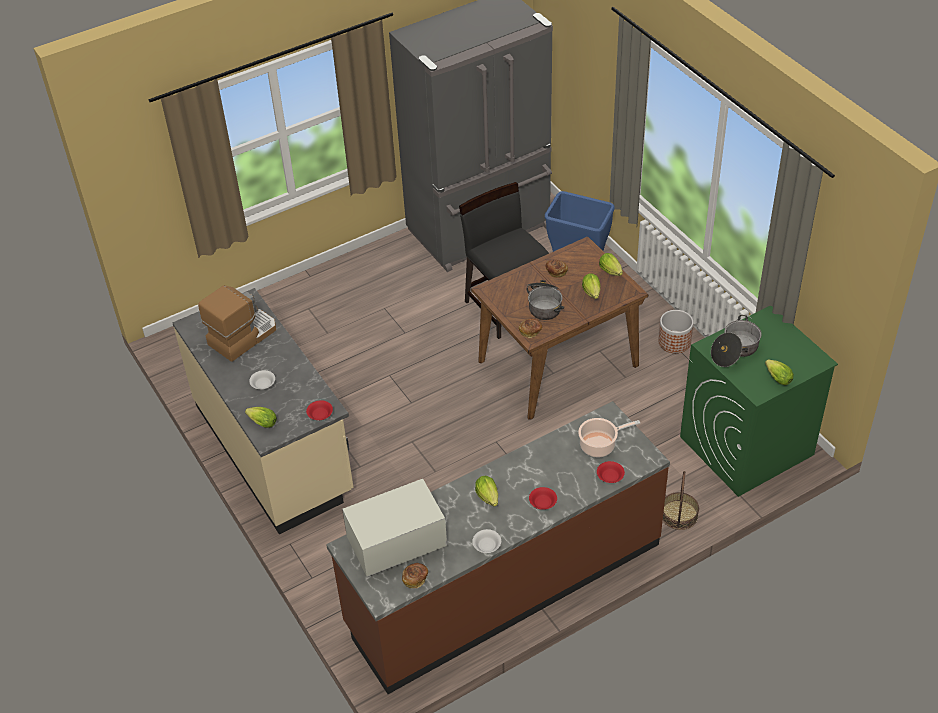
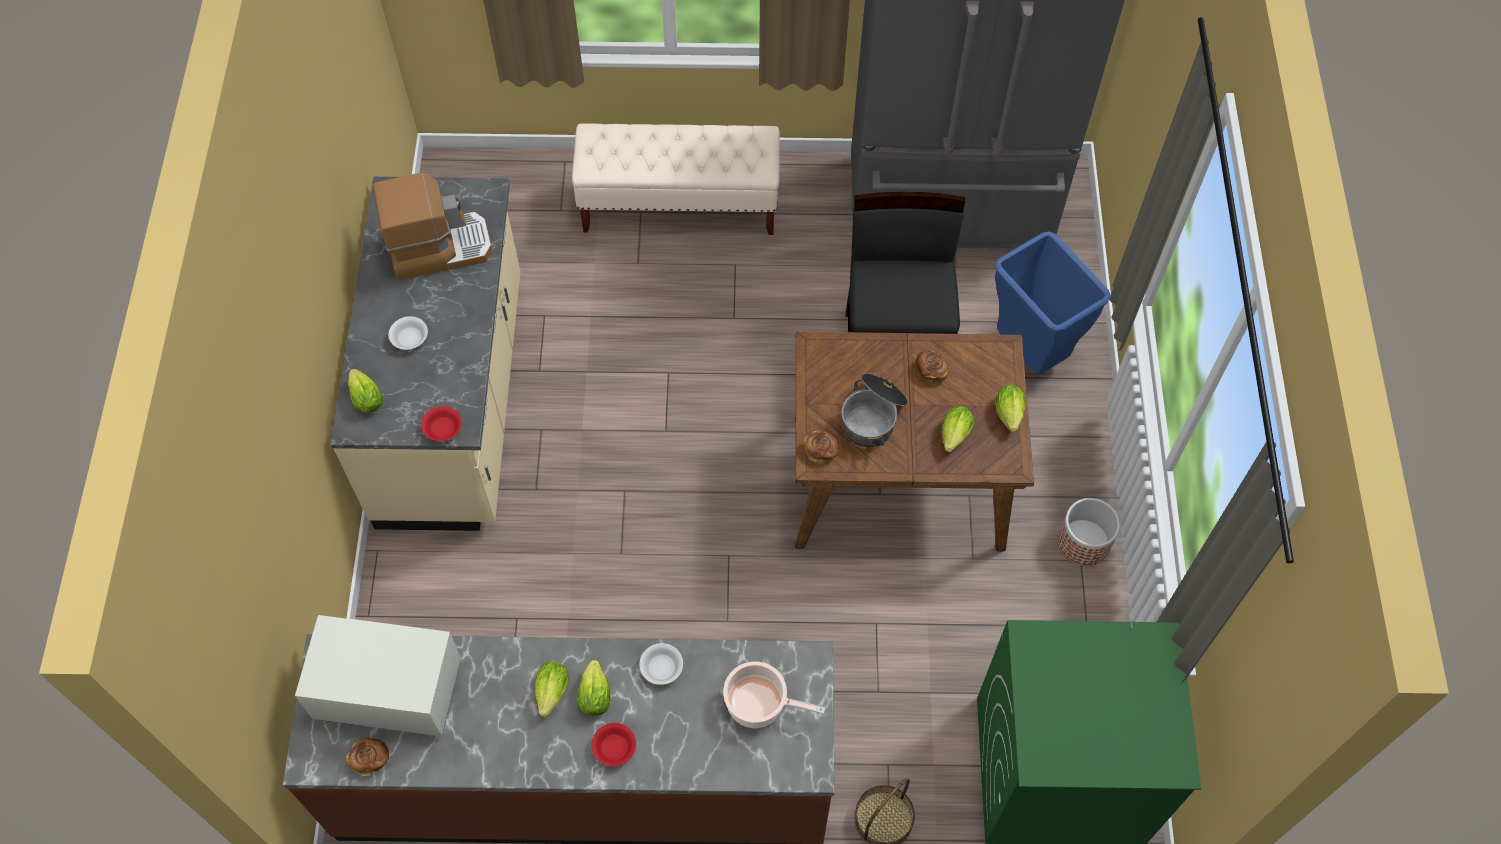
camera: 30 degrees right, 15 degrees up
(329, 295) = (680, 206): none -> beige bench
(487, 545) = (495, 768): white bowl -> white bowl (662, 668)
(609, 477) = (733, 764): red bowl -> none
(735, 350) = (1062, 670): cooking pot -> none
(776, 377) = (1088, 755): lettuce -> lettuce (595, 692)

